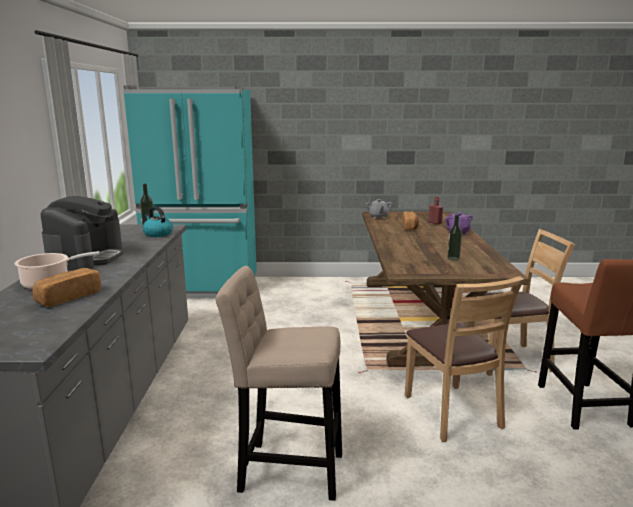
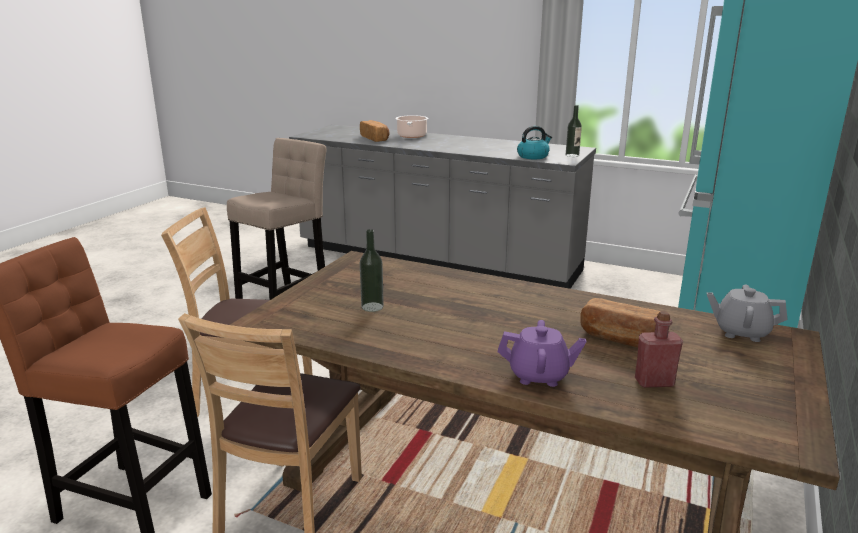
camera: 115 degrees right, 5 degrees up
(86, 258) = (465, 141): coffee machine -> none

